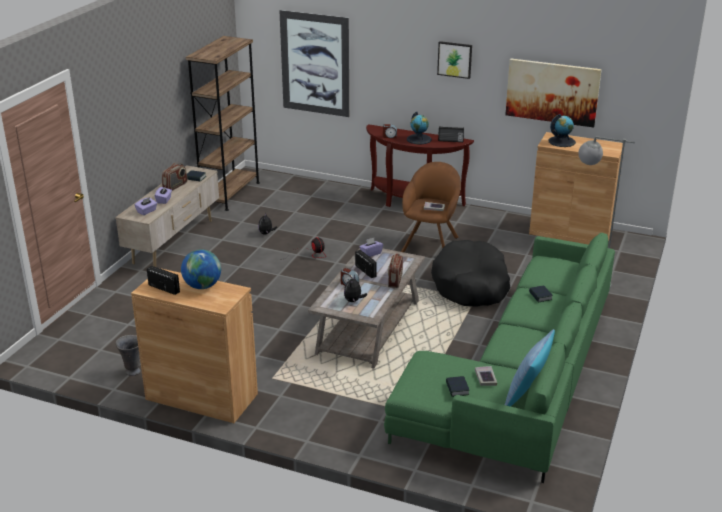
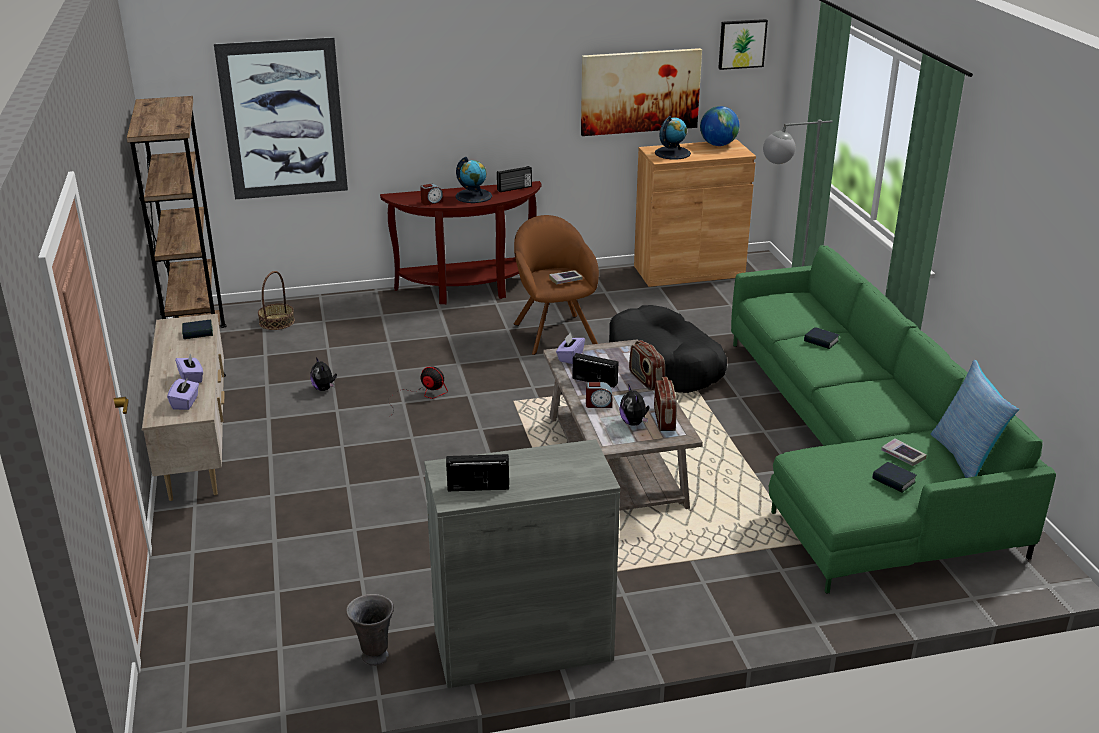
camera: 35 degrees left, 0 degrees up
(175, 186) = (181, 353): radio -> radio (664, 420)
(201, 396) = (523, 645): brown cabinet -> grey cabinet
(202, 286) = (528, 462): globe -> globe (718, 145)
(286, 189) = (276, 322): none -> basket
(455, 59) = (504, 71): picture -> picture (741, 43)

